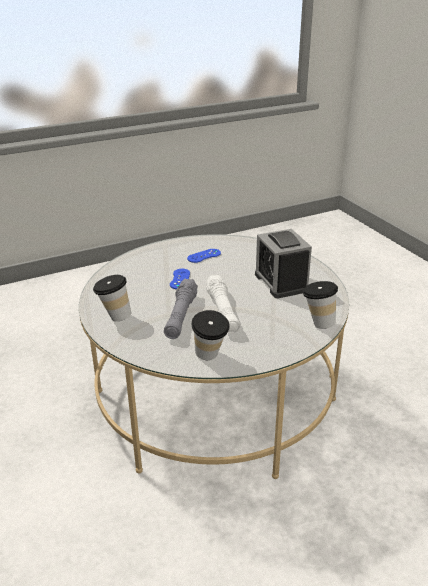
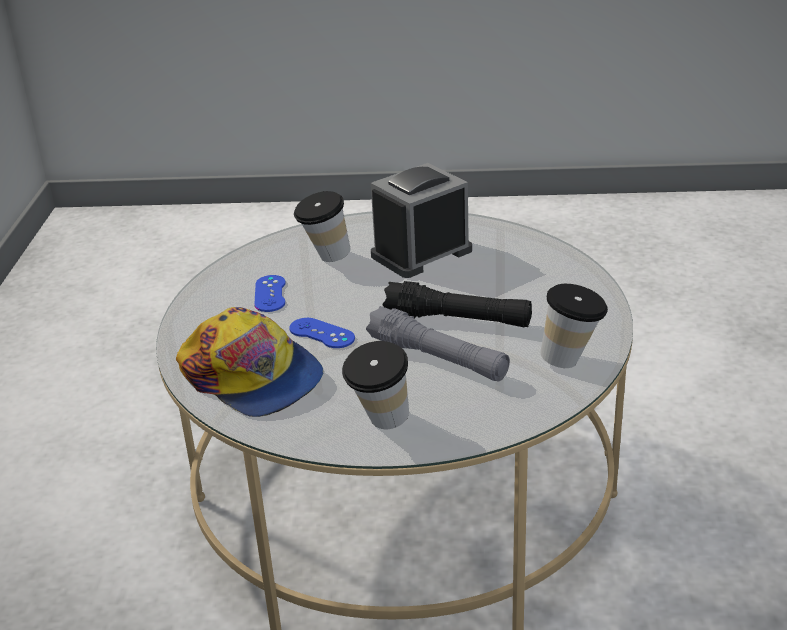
camera: 60 degrees left, 0 degrees up
(132, 274) = (252, 377): none -> cap
(222, 311) = (458, 320): white flashlight -> black flashlight
(281, 282) = (421, 253): alarm clock -> alarm clock turned 135 degrees clockwise
(318, 323) = (549, 257): cup -> cup (325, 258)

